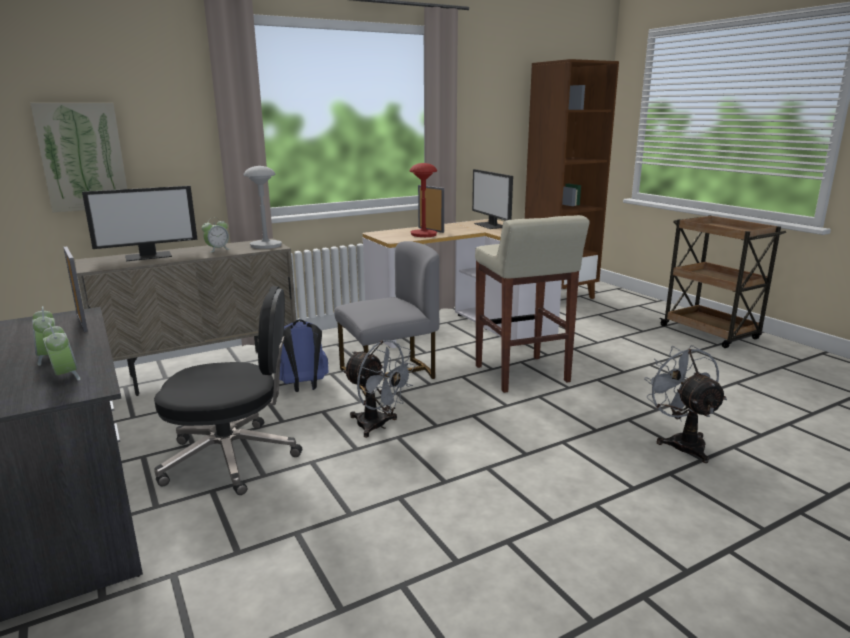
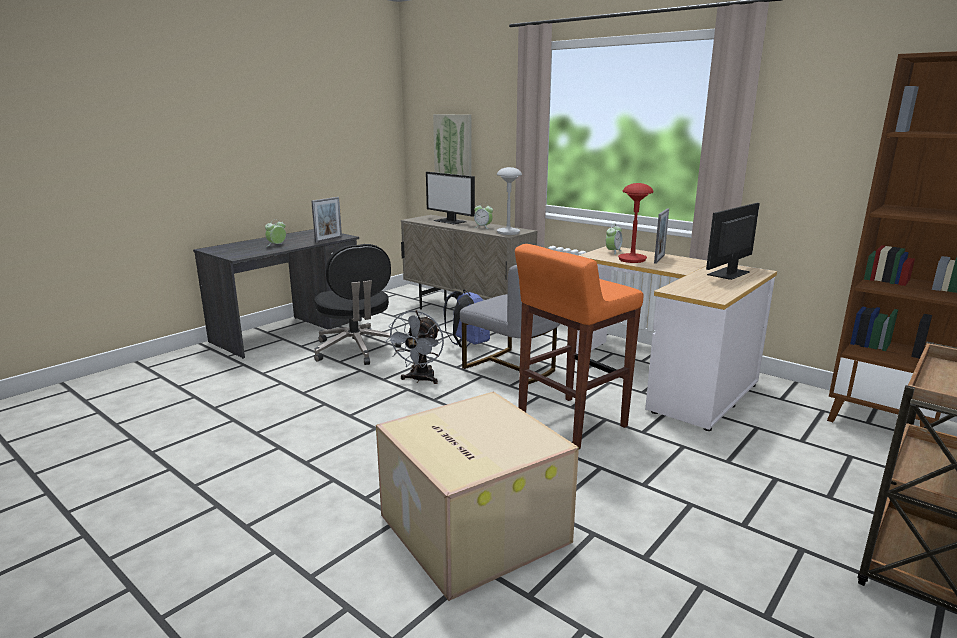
camera: 70 degrees right, 0 degrees up
(65, 376) = (253, 251): alarm clock -> alarm clock (613, 252)
(522, 375) = (570, 423): beige stool -> orange stool
(681, 442) = (470, 528): grey fan -> cardboard box

